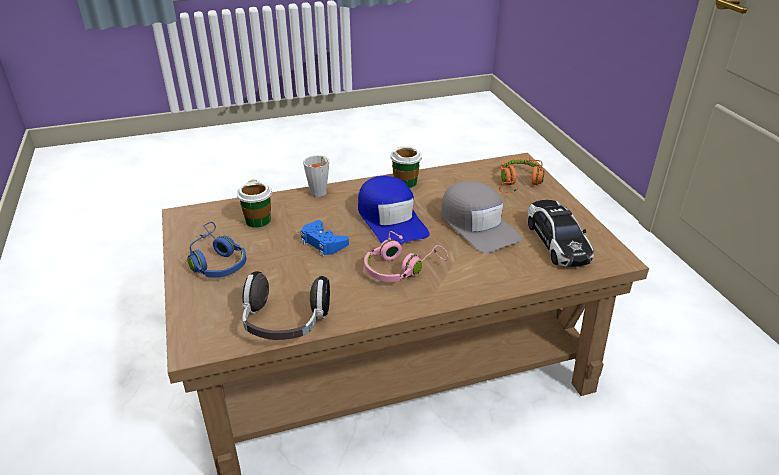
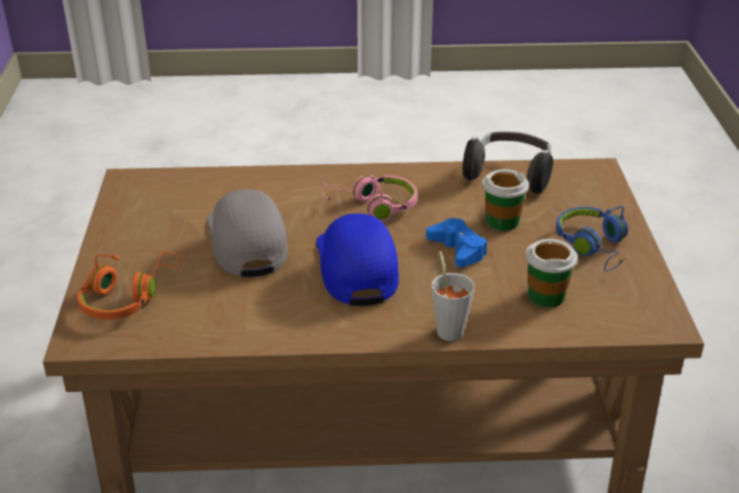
camera: 165 degrees left, 0 degrees up
(405, 182) = (302, 328): cup -> cup (502, 221)
(557, 242) = (171, 206): toy car -> none

